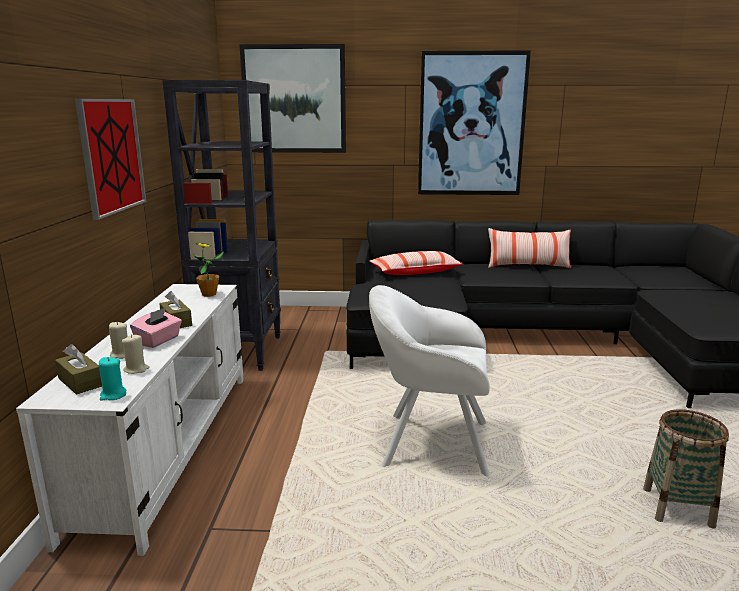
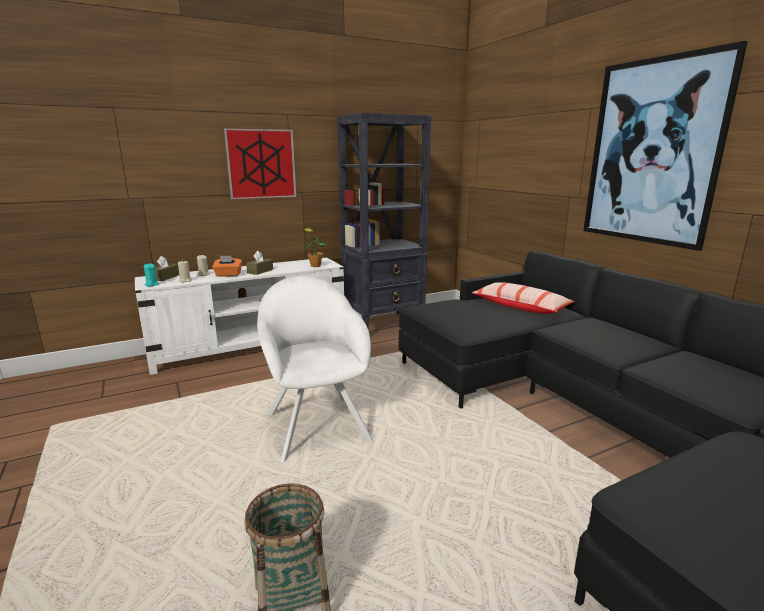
camera: 60 degrees right, 0 degrees up
(158, 341) = (228, 275): pink tissue box -> orange tissue box
(294, 99) = (503, 130): picture -> none
(528, 266) = (658, 345): pillow -> none

